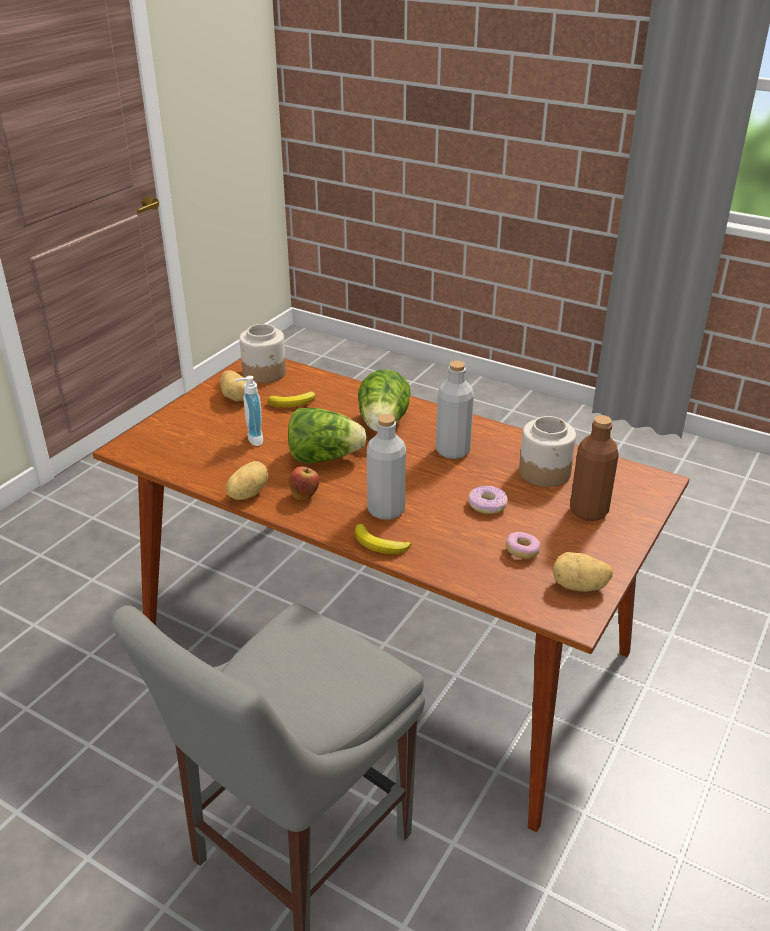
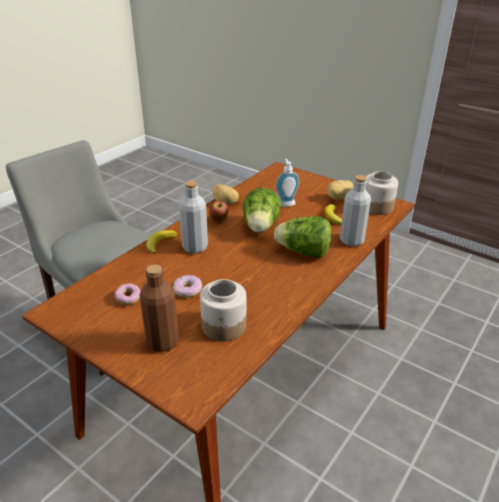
camera: 95 degrees right, 0 degrees up
(453, 451) = (263, 281): grey bottle -> grey bottle (352, 240)
(579, 586) = (79, 319): potato -> none

